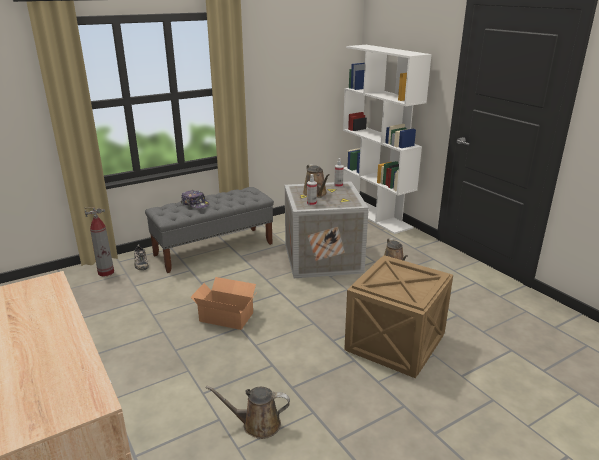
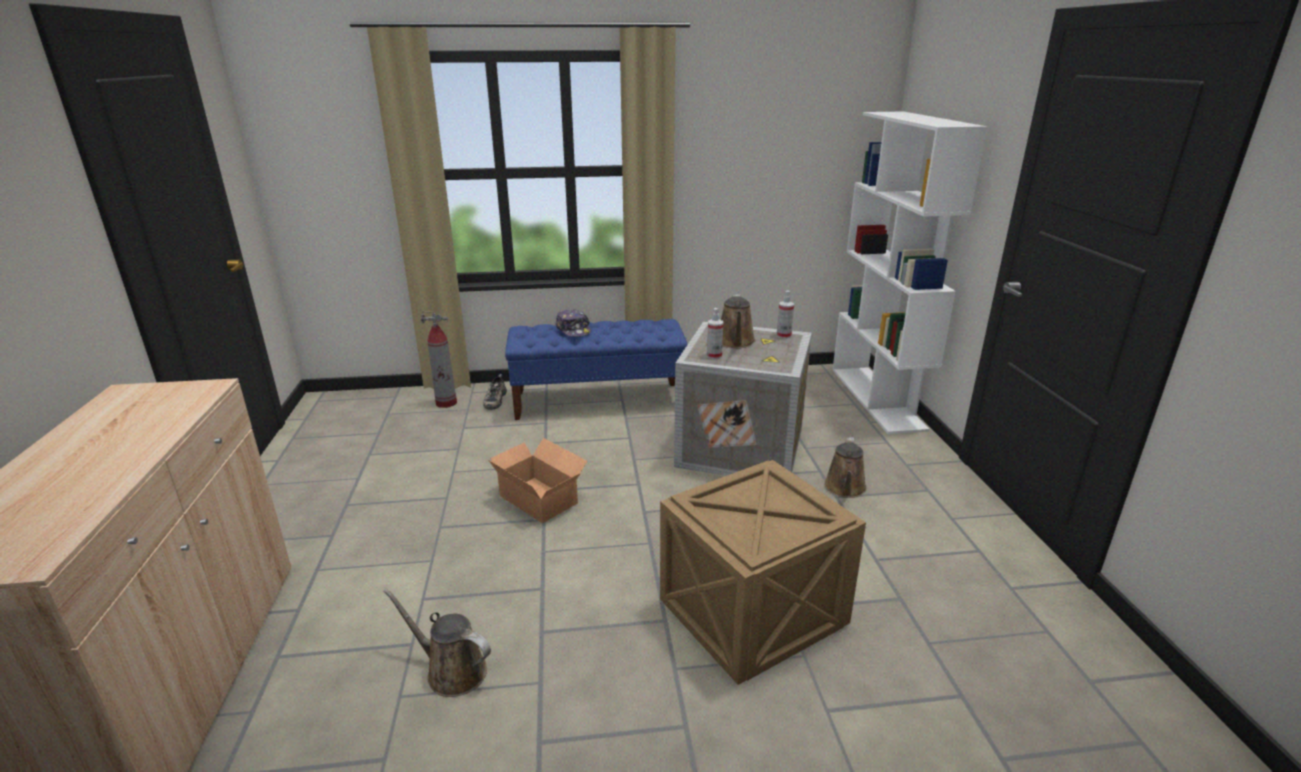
camera: 25 degrees right, 0 degrees up
(214, 249) = (599, 401): grey bench -> blue bench

